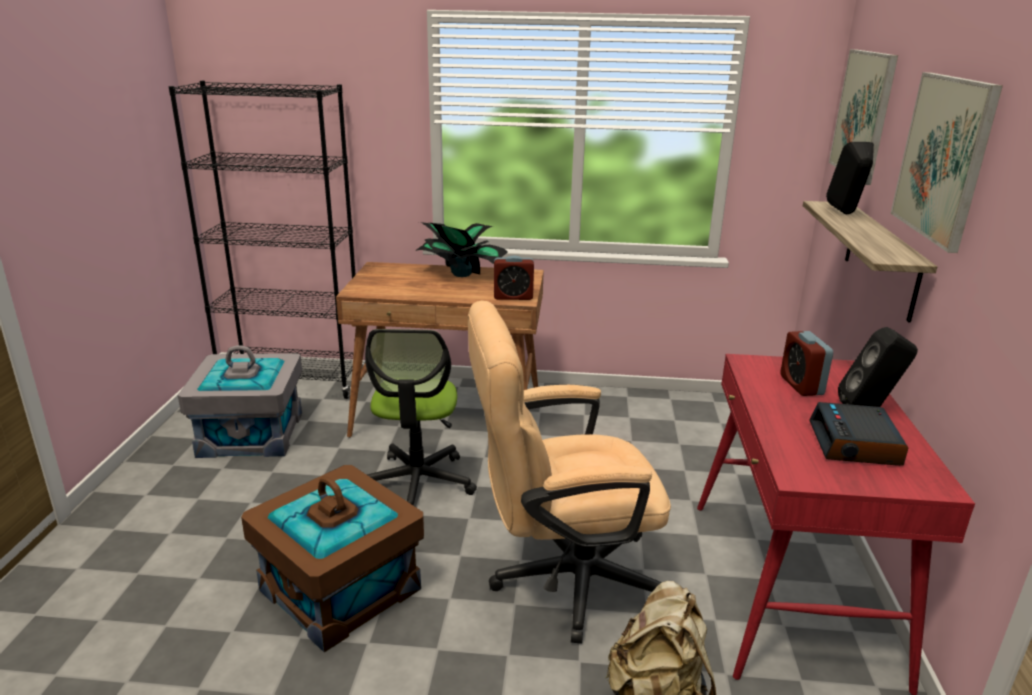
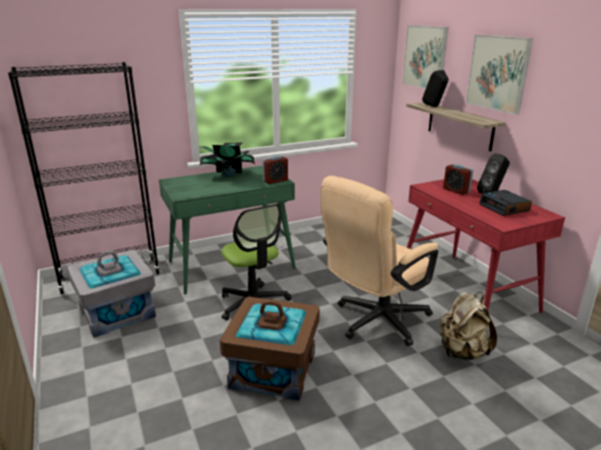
camera: 30 degrees left, 0 degrees up
(449, 415) = (232, 265): brown desk -> green desk

